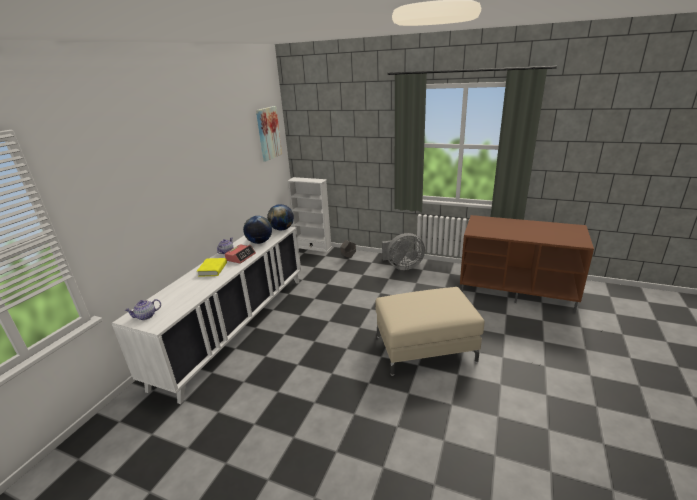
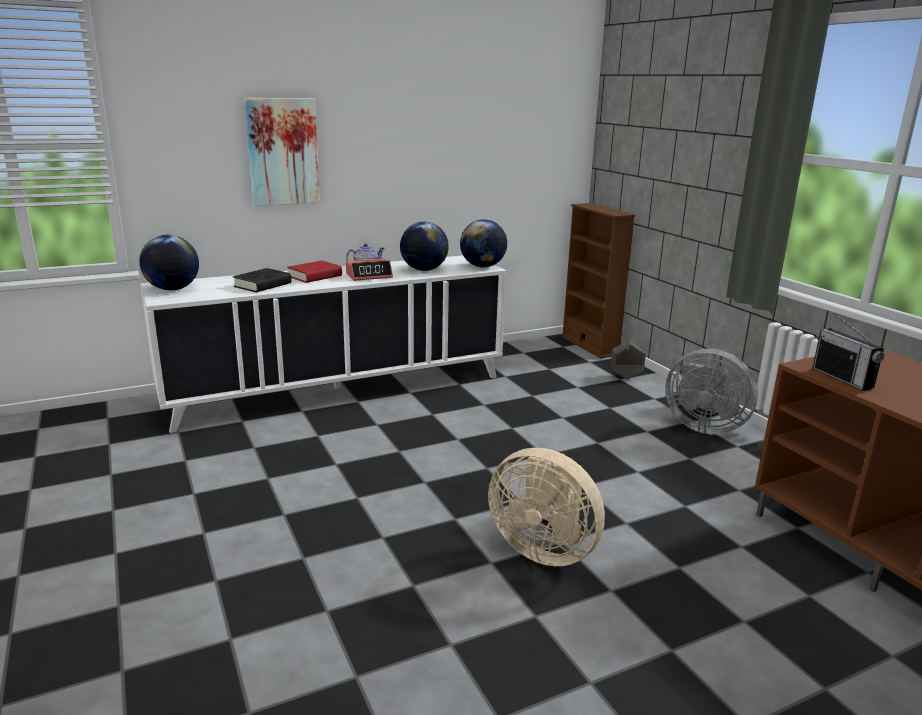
camera: 40 degrees right, 5 degrees down
(146, 316) = (172, 289): teapot -> globe
(196, 288) = (263, 285): none -> black book
(213, 269) = (315, 276): yellow book -> red book
(268, 133) = (547, 107): picture -> picture (282, 152)
(313, 247) = (589, 345): white bookcase -> brown bookcase
(425, 348) = (543, 549): beige ottoman -> beige fan
(487, 233) = (842, 378): none -> radio

